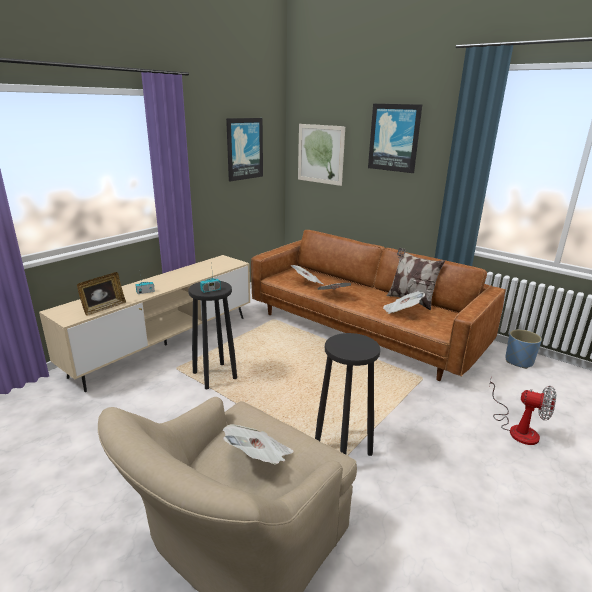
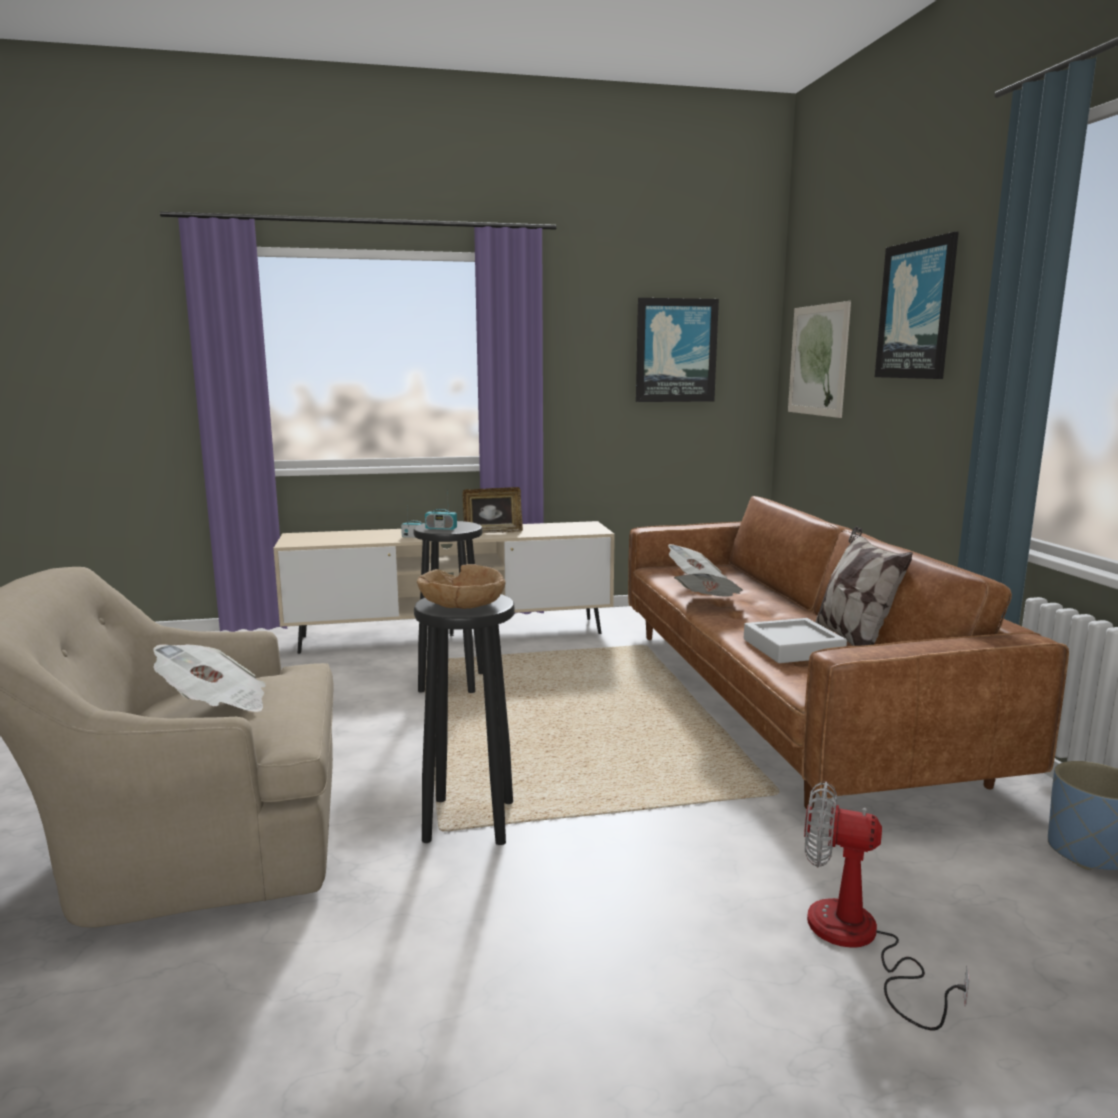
camera: 40 degrees right, 10 degrees down
(104, 308) = (342, 541): picture frame -> picture frame (493, 532)
(356, 347) = (463, 605): none -> brown bowl
(401, 311) = (792, 648): newspaper -> grey tray
(517, 428) = (857, 942): fan -> fan turned 135 degrees clockwise

